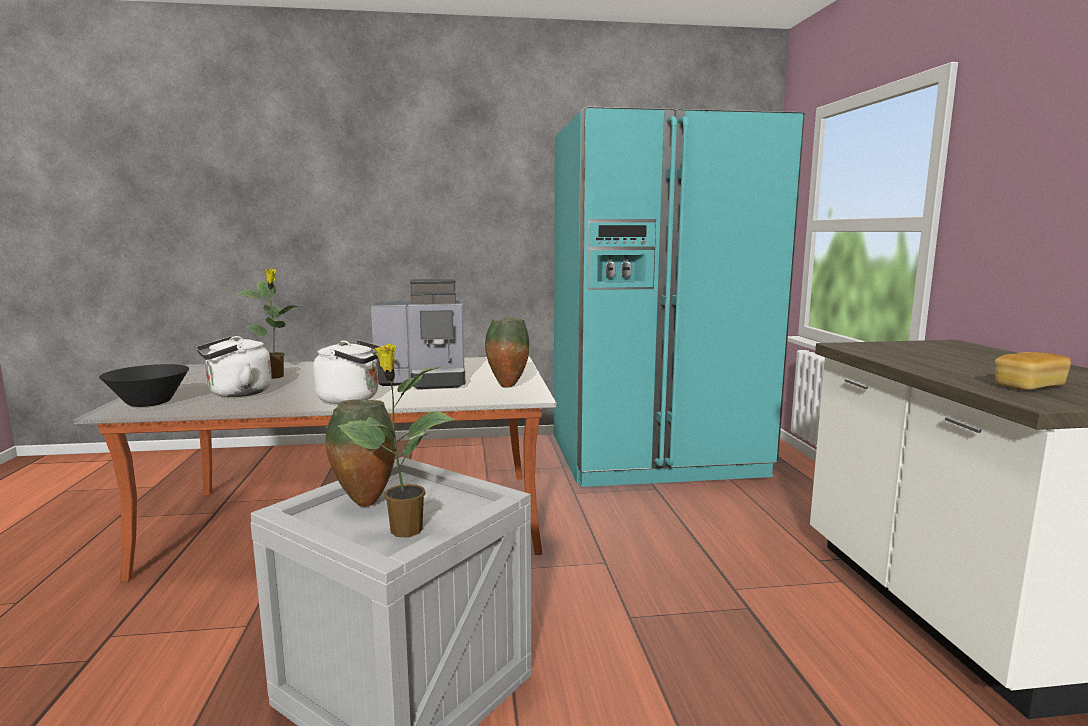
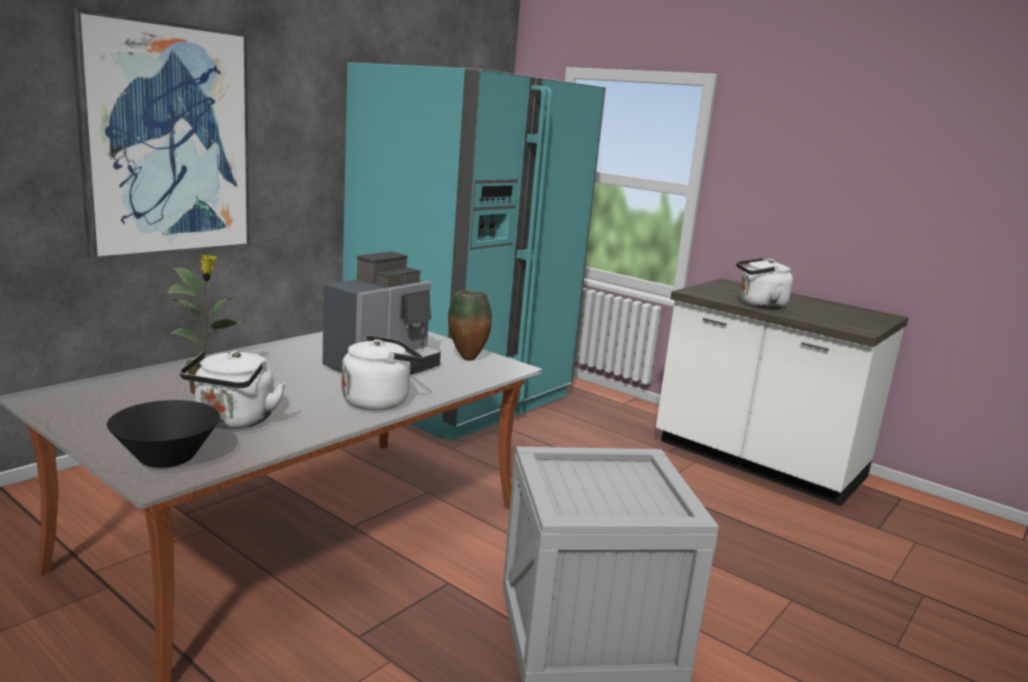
camera: 45 degrees left, 5 degrees up
(363, 502) = (574, 491): vase -> none
(390, 209) = (166, 140): none -> picture
(404, 531) = (647, 500): potted plant -> none
(917, 362) = (759, 305): none -> white kettle
(1029, 386) = (835, 318): bread -> none

